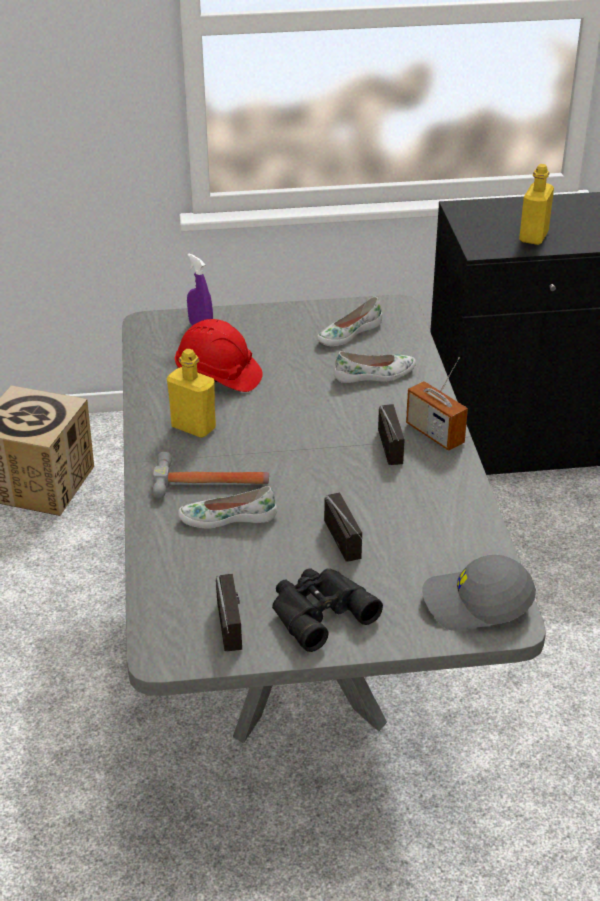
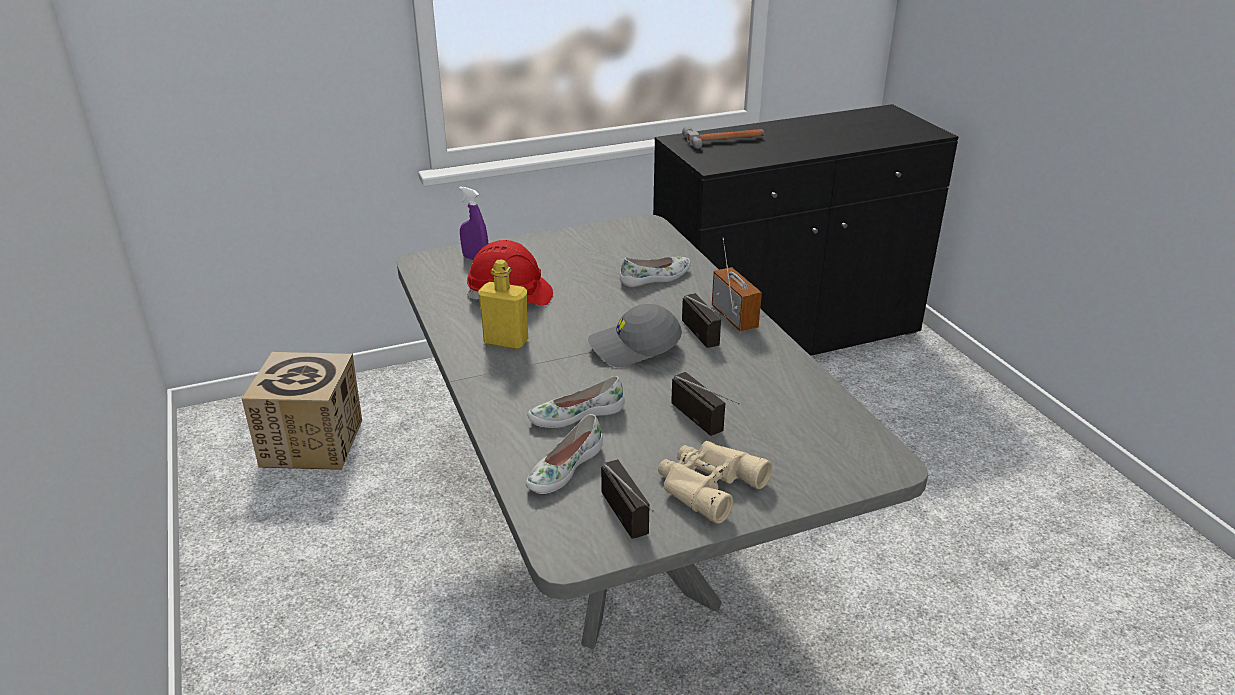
camera: 15 degrees left, 5 degrees down
(211, 483) = (546, 386): hammer -> hammer (725, 140)
(318, 611) = (706, 485): black binoculars -> beige binoculars
(348, 333) = (615, 248): white shoe -> white shoe (563, 468)
(434, 434) = (734, 317): radio -> radio turned 150 degrees counterclockwise
(476, 604) = (851, 453): grey cap -> grey cap (634, 348)
(533, 237) = (749, 154): yellow bottle -> none

